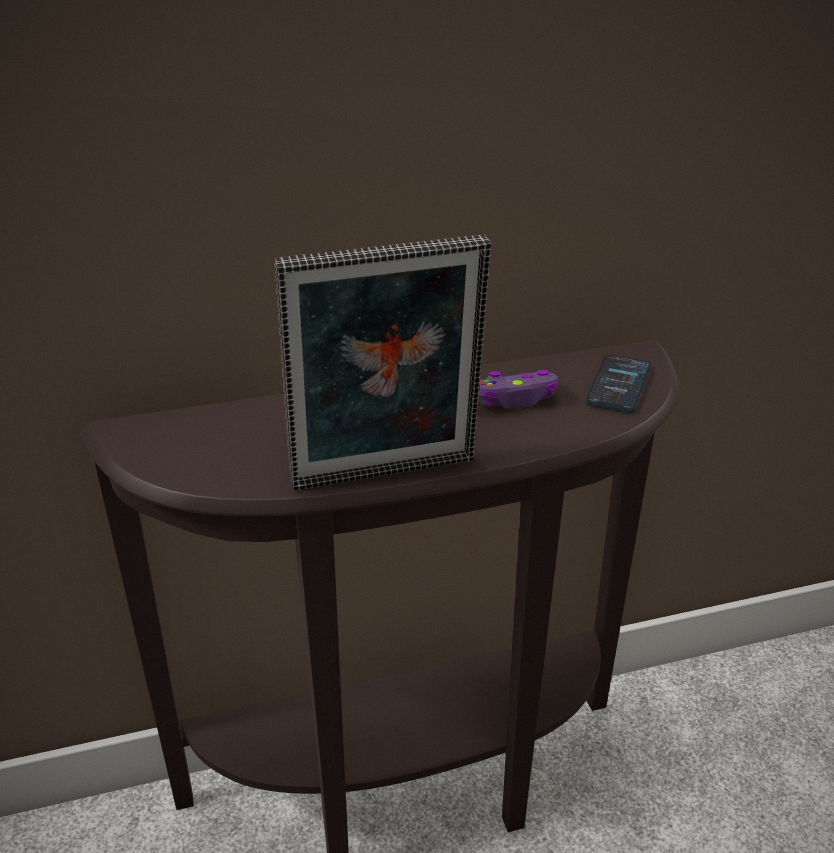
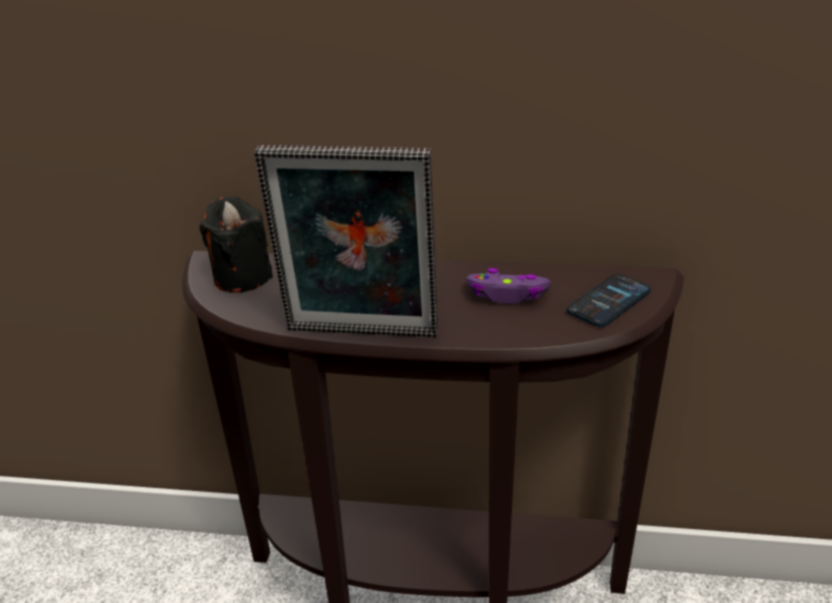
camera: 25 degrees right, 0 degrees up
(184, 441) = (242, 277): none -> black candle

